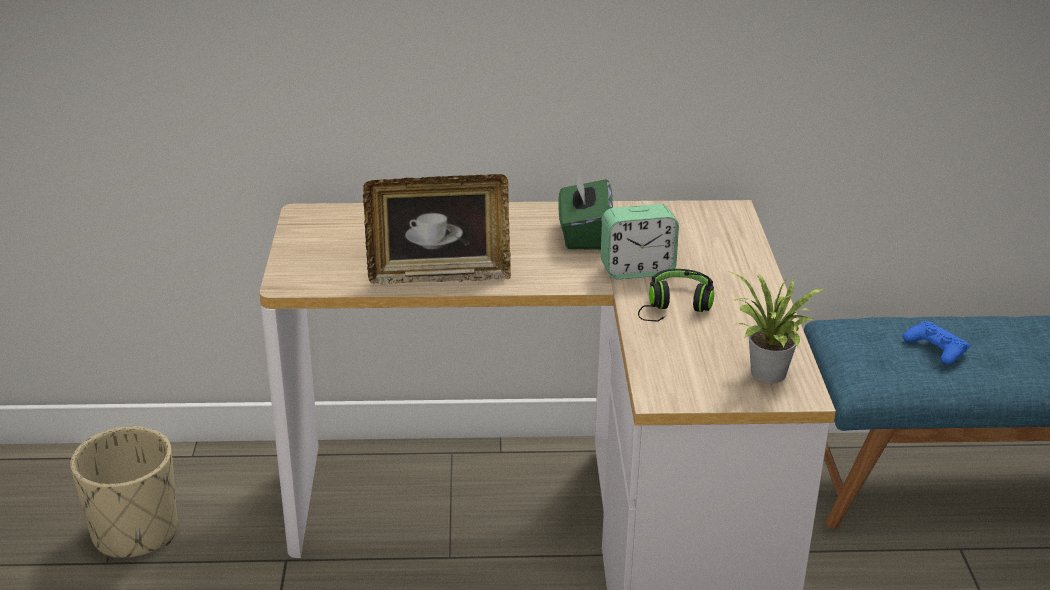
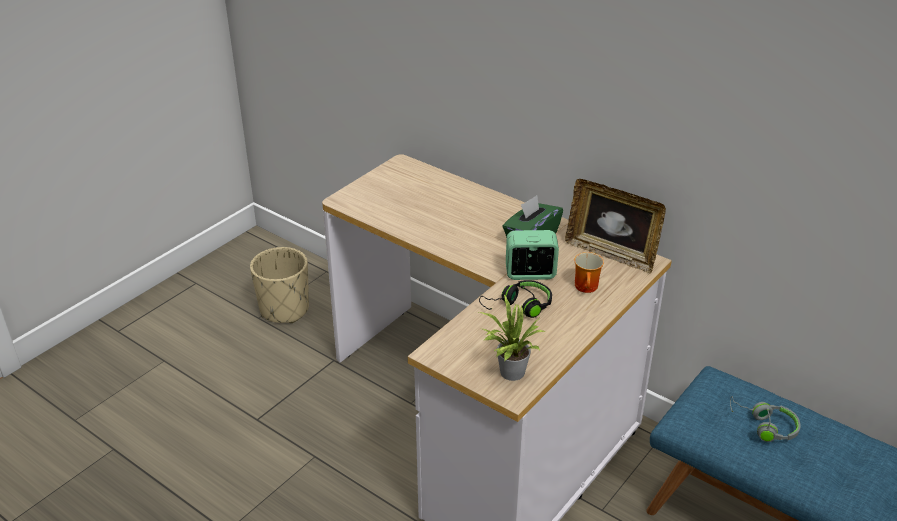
camera: 40 degrees right, 5 degrees up
(439, 275) = (419, 228): picture frame -> picture frame (611, 253)
(637, 269) = (530, 273): alarm clock -> alarm clock turned 150 degrees clockwise
(715, 258) = (588, 287): none -> mug
(935, 348) = (764, 426): blue game controller -> grey headphones

